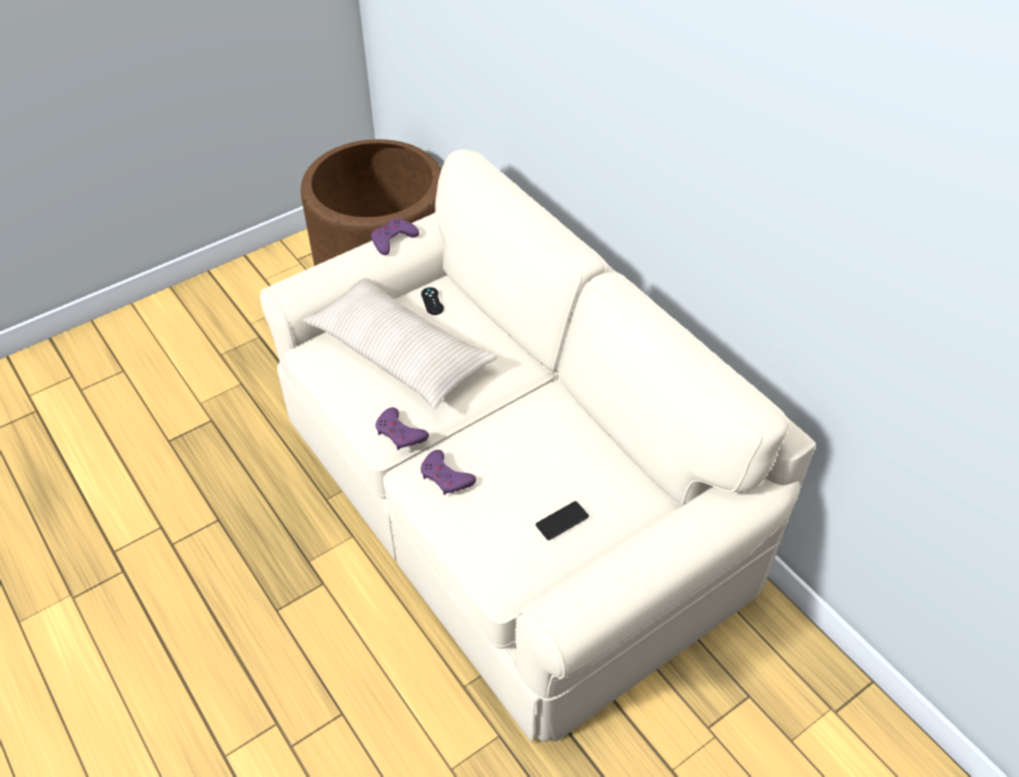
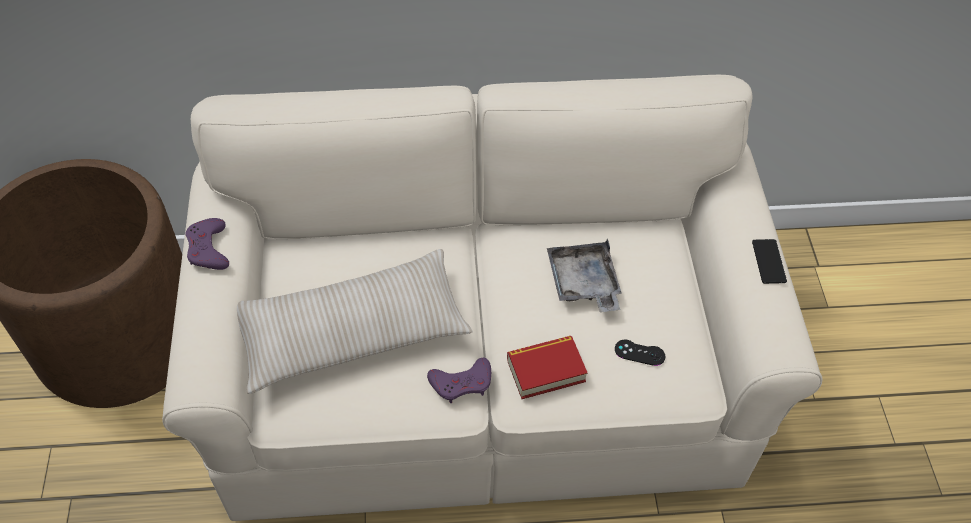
camera: 60 degrees left, 5 degrees up
(432, 301) = (300, 269): black game controller -> black game controller (639, 353)
(446, 477) = (546, 370): purple game controller -> book
(547, 463) = (583, 283): none -> grey tray
(562, 521) = (654, 306): phone -> phone (768, 262)

